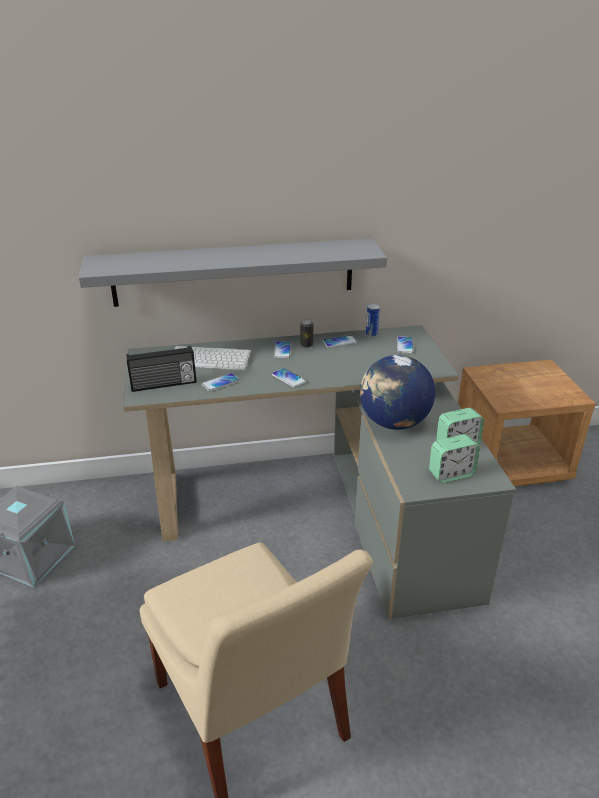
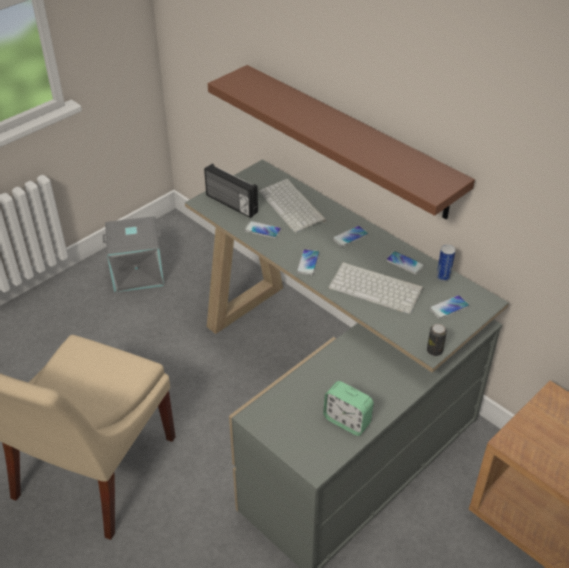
camera: 55 degrees right, 10 degrees up
(234, 272) = (348, 140): grey shelf -> brown shelf
(306, 345) = (376, 246): can -> can (434, 351)
(353, 362) = (377, 288): none -> keyboard
(394, 423) = (341, 363): globe -> none
(451, 474) = (298, 433): alarm clock -> none

